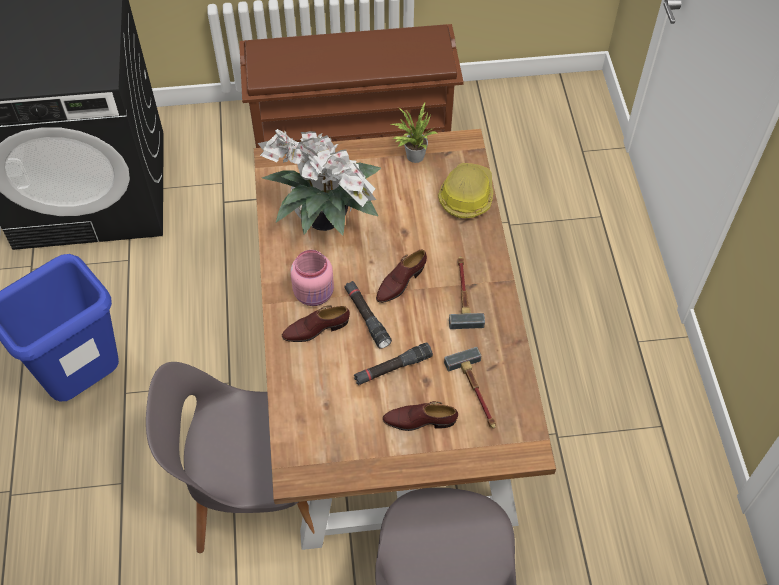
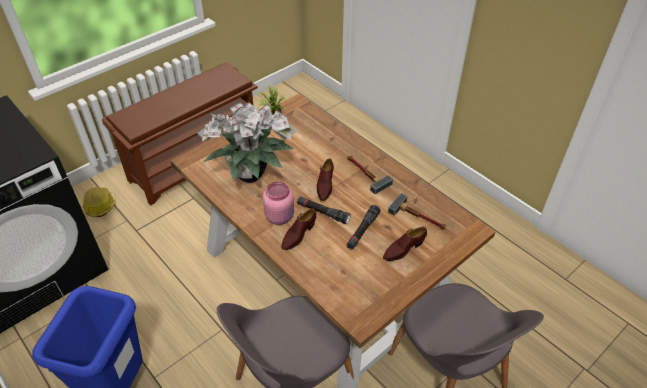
camera: 35 degrees left, 10 degrees down
(466, 195) = (321, 127): hard hat -> hard hat (99, 205)

